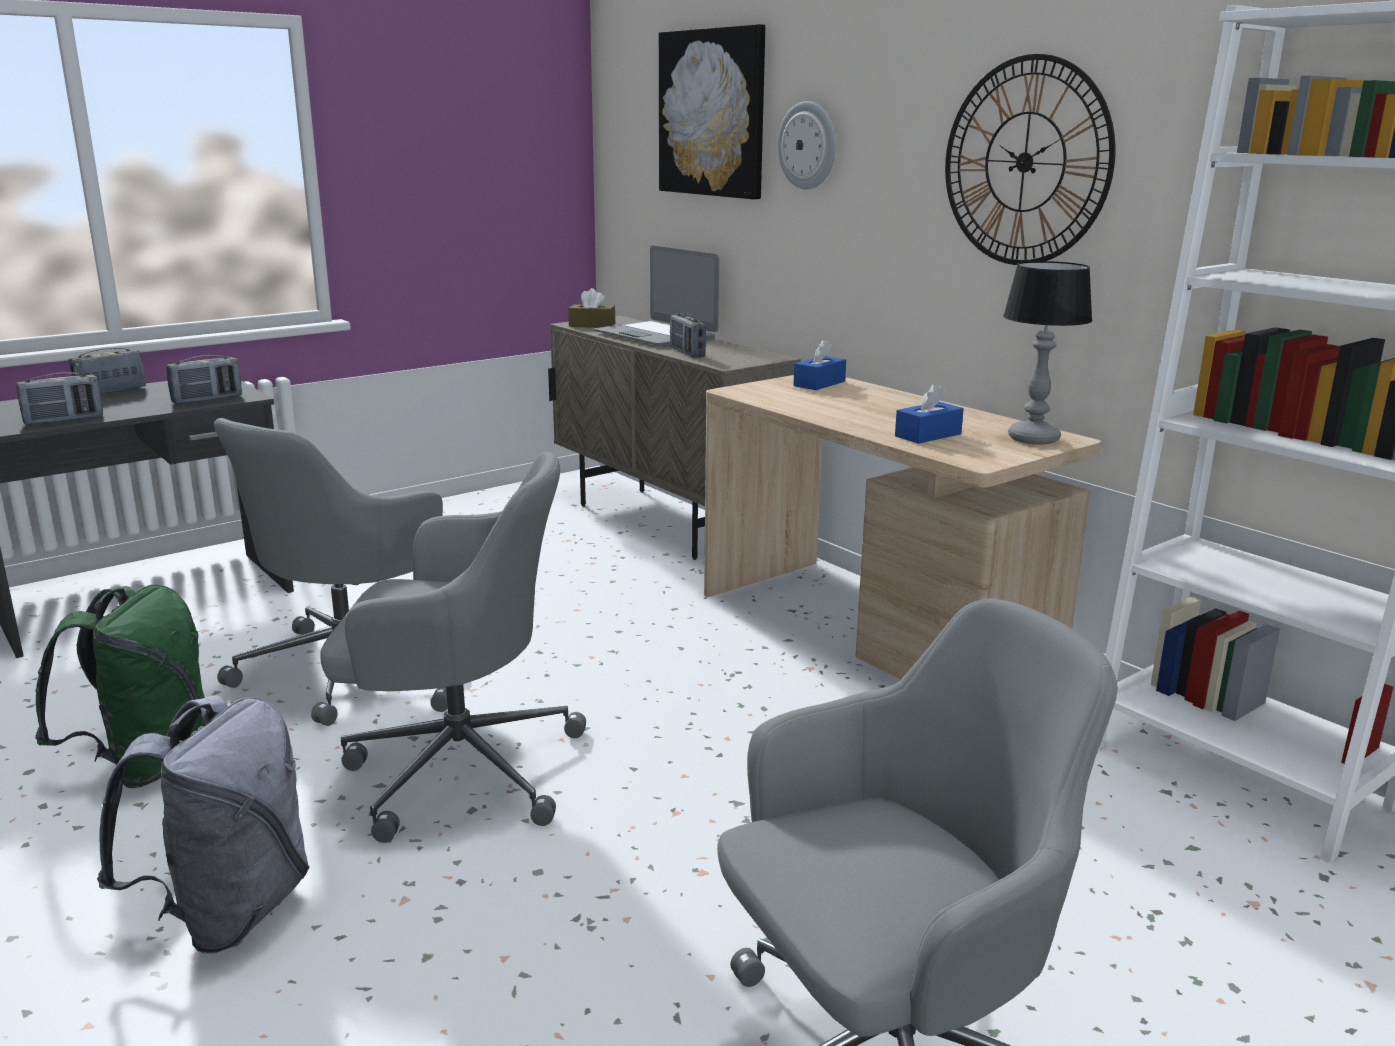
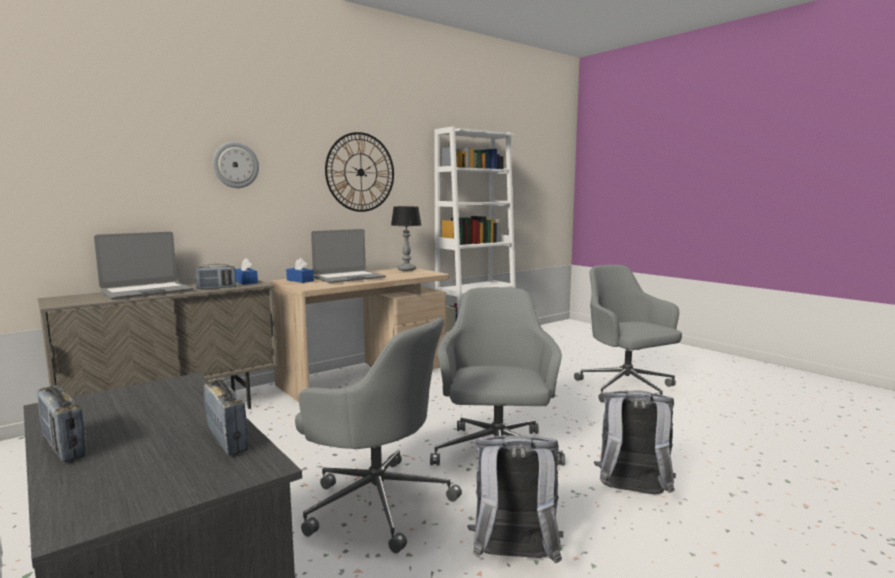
camera: 90 degrees left, 10 degrees down
(145, 763) = (514, 559): green backpack -> grey backpack
(207, 399) = (179, 393): radio -> none
(592, 325) = (74, 301): brown tissue box -> none
(713, 113) = (141, 144): picture -> none
(864, 406) = (348, 278): none -> laptop
(928, 435) = (399, 275): blue tissue box -> blue tissue box (246, 282)

